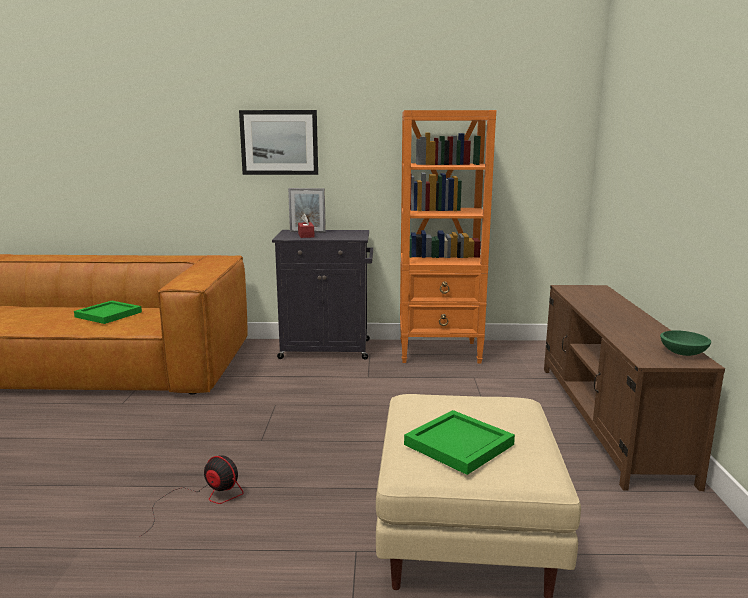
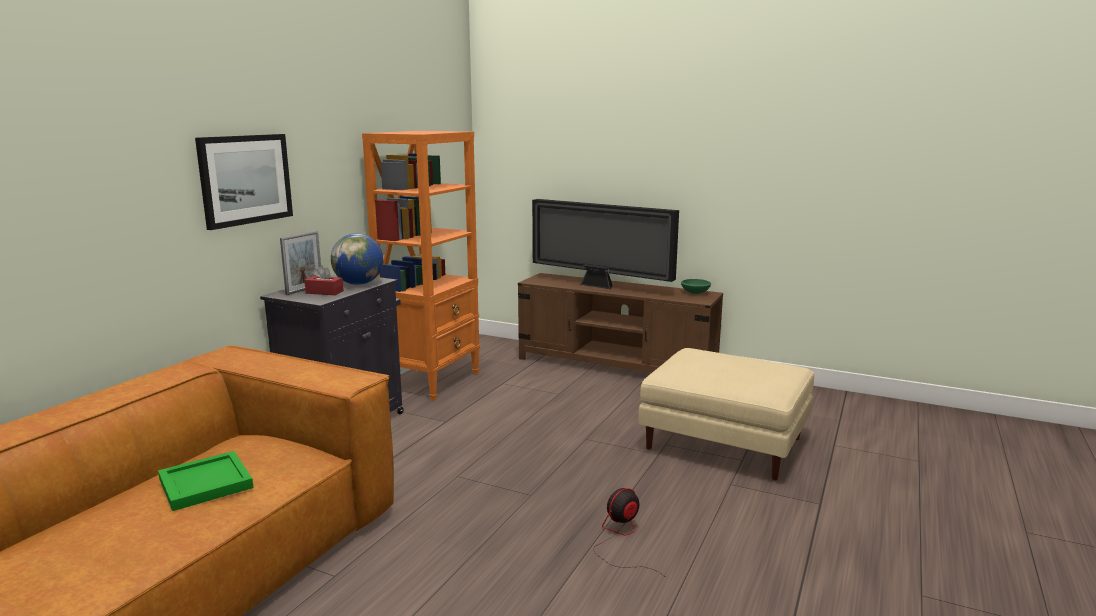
camera: 65 degrees left, 0 degrees up
(339, 236) = (359, 284): none -> globe
(458, 443) = (752, 374): green tray -> none
(605, 310) = (599, 286): none -> television

